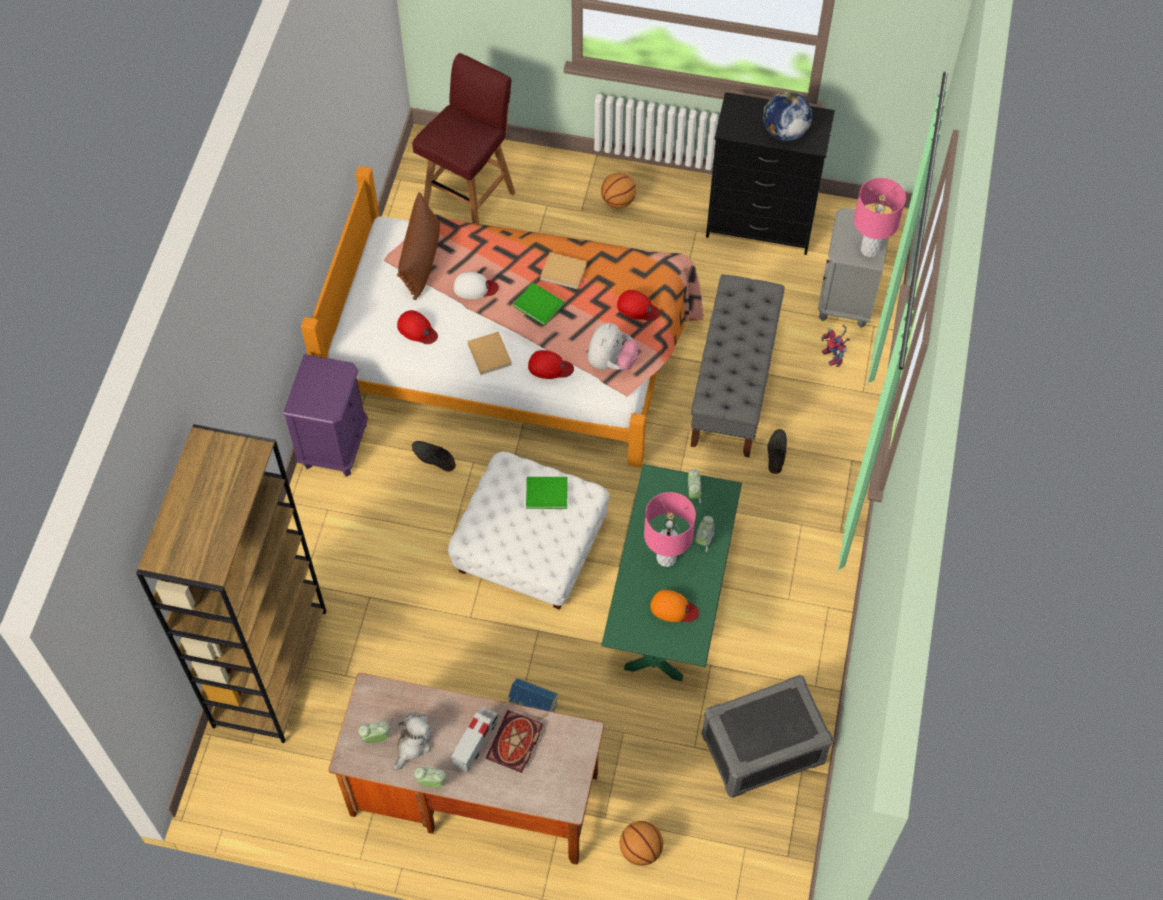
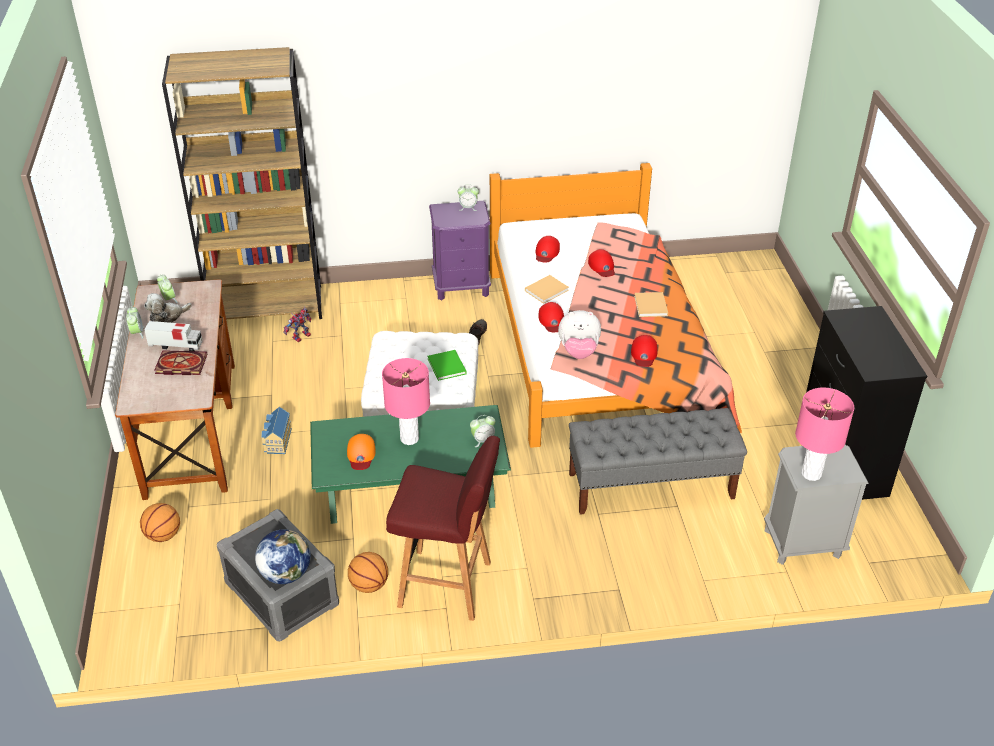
camera: 70 degrees right, 20 degrees down
(413, 744) = (167, 317): plush toy -> plush toy turned 135 degrees clockwise
(421, 258) = (612, 237): brown pillow -> none
(470, 199) = (726, 293): red stool -> red stool (447, 585)
(475, 288) = (602, 266): white cap -> red cap
(539, 306) = (607, 301): green book -> none
(618, 201) = (791, 369): basketball -> basketball (369, 585)
(704, 540) = (438, 457): alarm clock -> alarm clock (468, 207)
(776, 452) = (595, 532): grey shoe -> none
(784, 132) = (869, 349): globe -> globe (286, 574)
(833, 357) = (728, 549): toy robot -> toy robot (301, 338)

